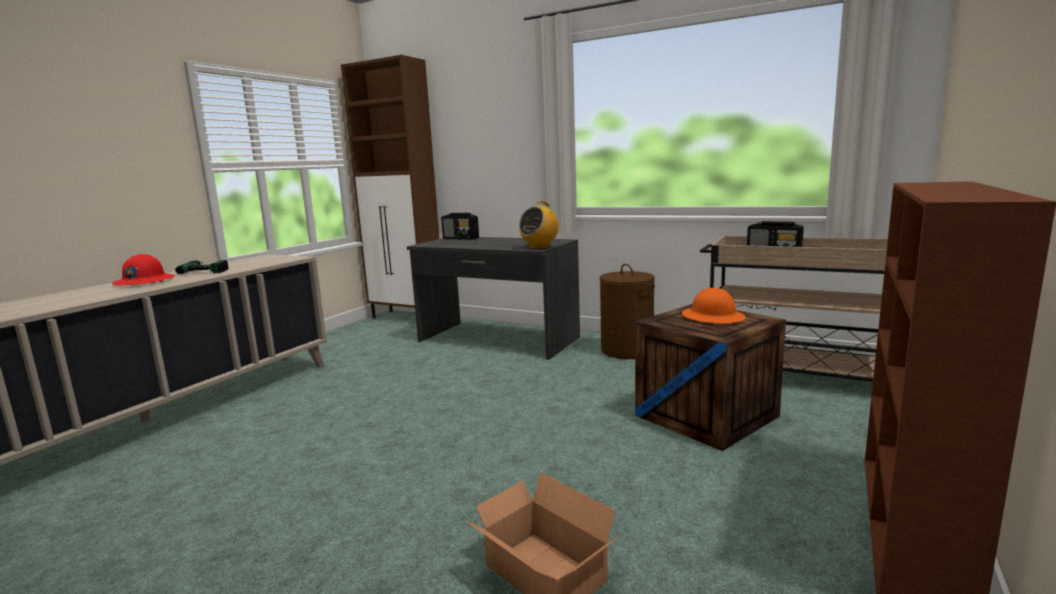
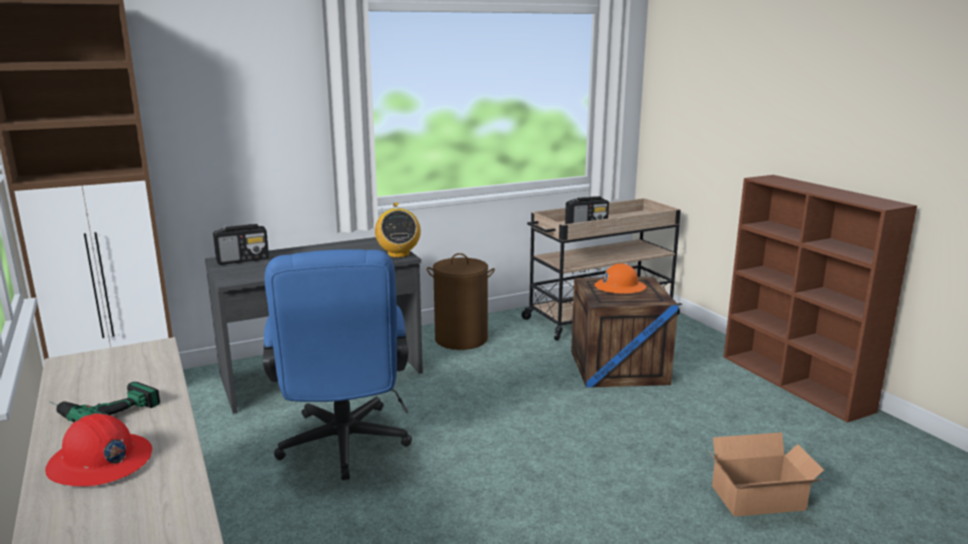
camera: 55 degrees left, 5 degrees up
(412, 377) = (343, 448): none -> blue office chair

